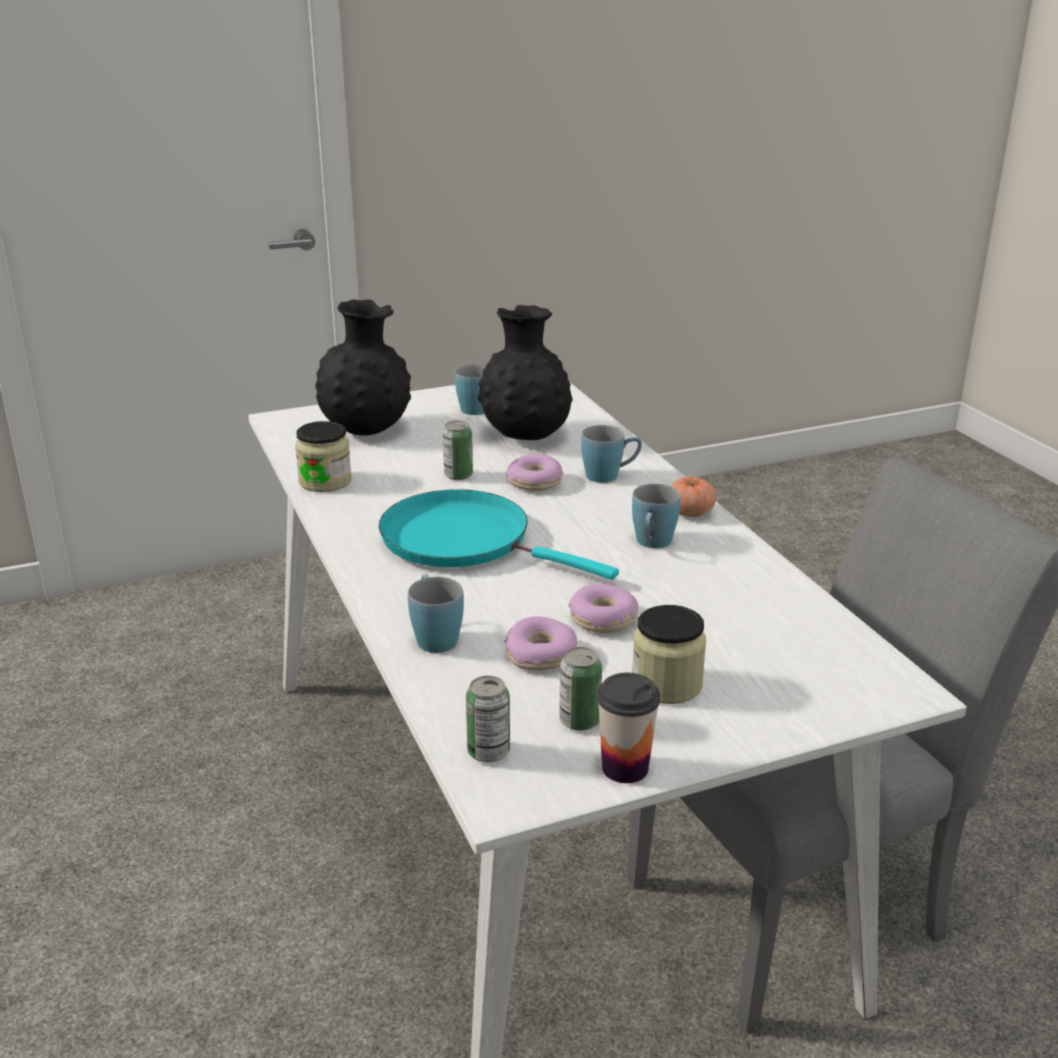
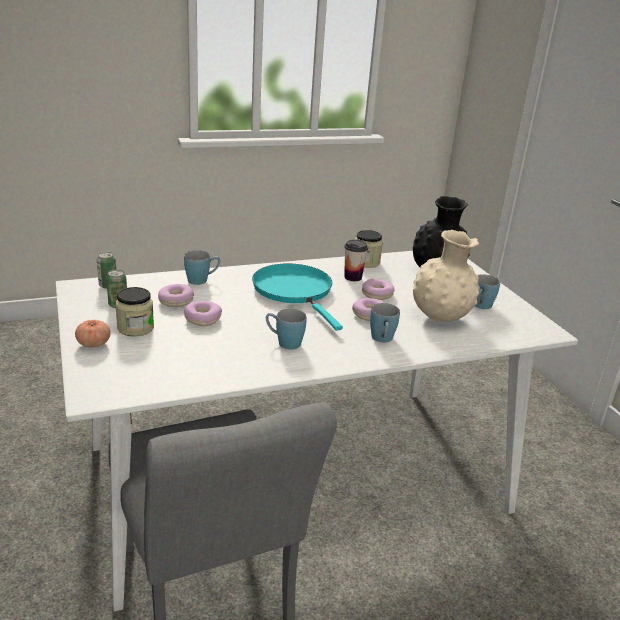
camera: 90 degrees right, 0 degrees up
(458, 475) = (377, 294): can -> donut
(465, 540) = (295, 291): turquoise frying pan -> turquoise frying pan turned 60 degrees counterclockwise
(525, 437) = (440, 317): black vase -> beige vase
(625, 768) = (78, 311): cup -> cup (353, 277)
(690, 512) = (327, 361): tomato -> tomato (93, 343)

